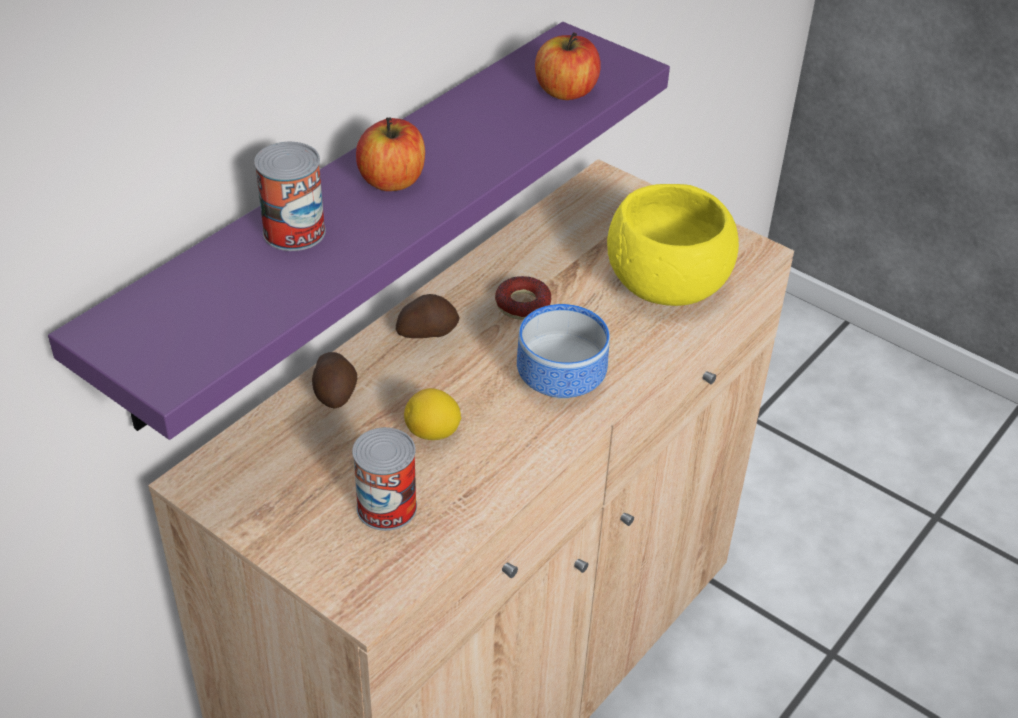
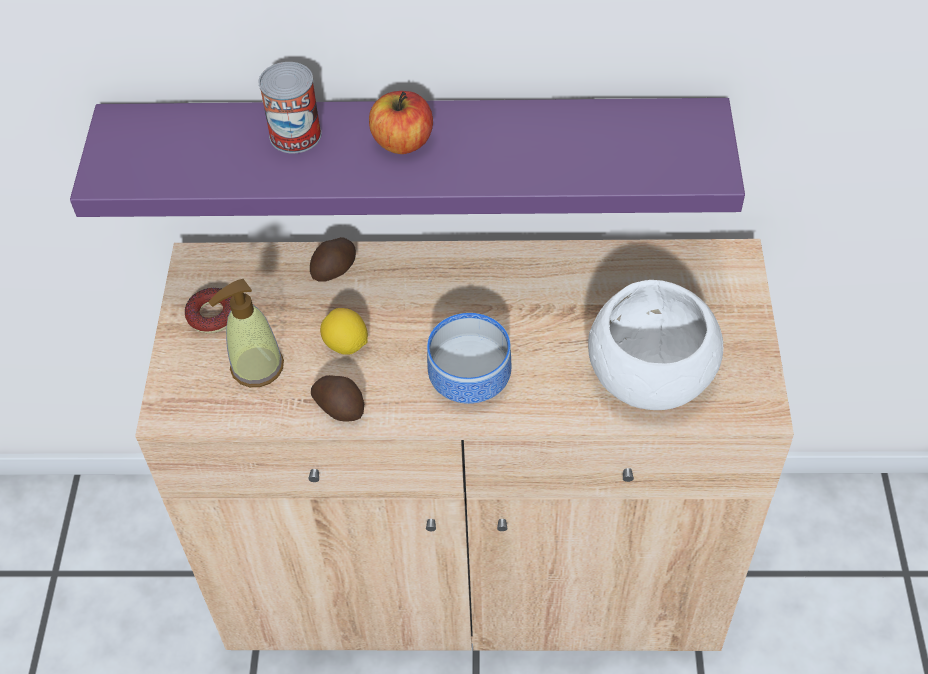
camera: 55 degrees right, 10 degrees up
(386, 507) = (256, 367): can -> soap dispenser
(427, 331) = (443, 274): potato -> potato (340, 406)
(523, 304) = (529, 306): donut -> donut (213, 315)
(566, 91) = (625, 159): apple -> none
(667, 283) = (651, 376): yellow bowl -> white bowl

